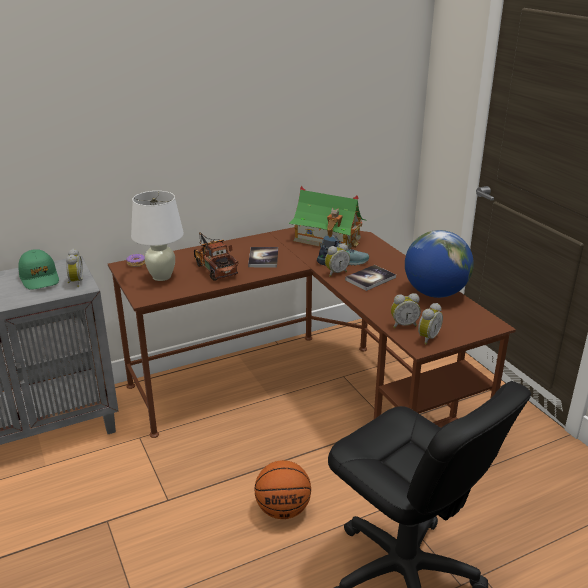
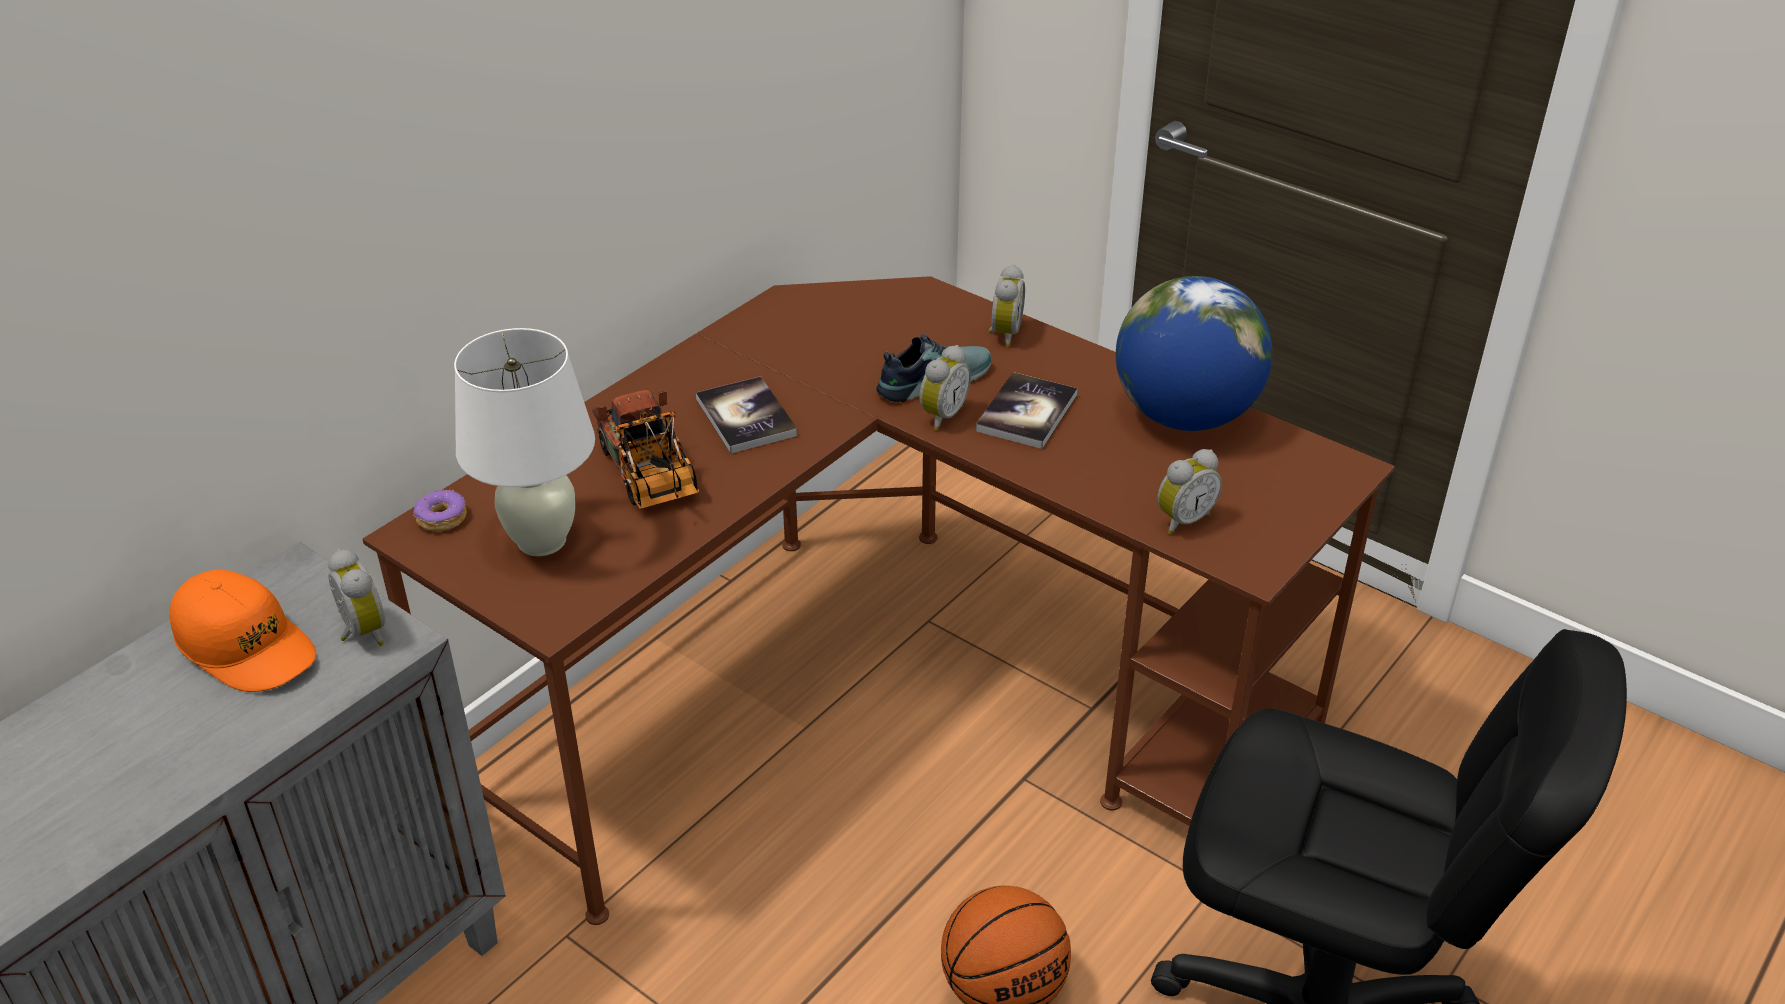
camera: 25 degrees left, 10 degrees up
(39, 277) = (246, 646): green cap -> orange cap
(214, 268) = (650, 478): toy truck -> toy truck turned 150 degrees counterclockwise
(327, 239) = (851, 322): toy house -> none
(427, 338) = (1251, 540): alarm clock -> alarm clock (1003, 334)

